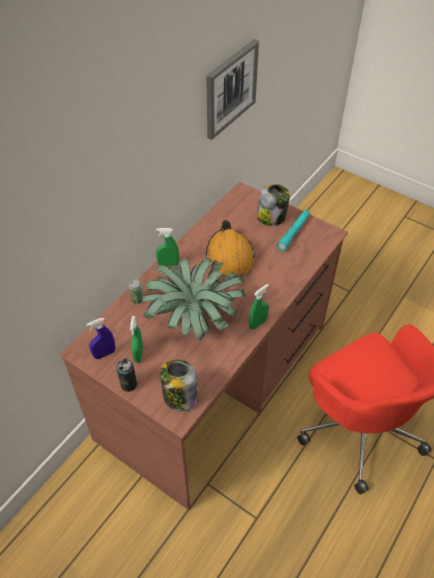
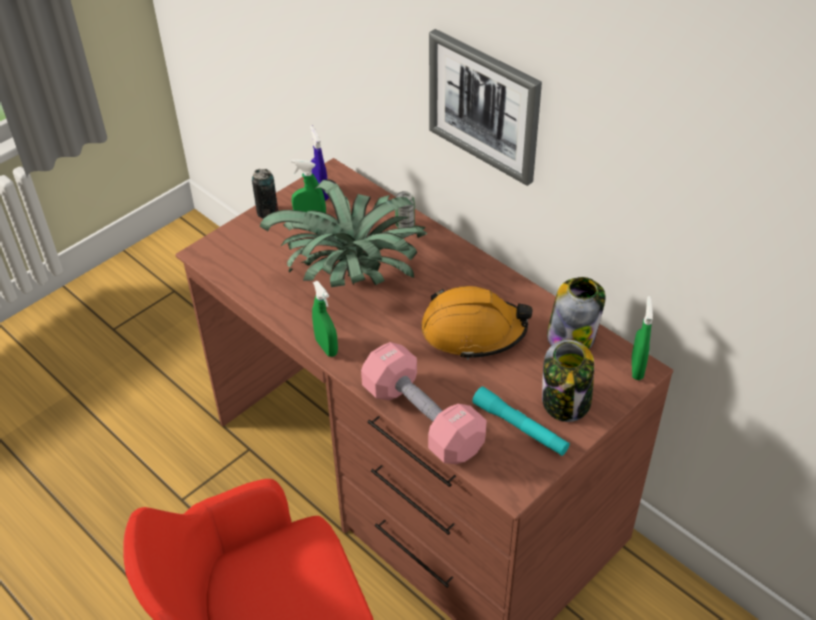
camera: 100 degrees right, 5 degrees down
(168, 264) = (468, 259): green spray bottle -> green spray bottle (637, 368)
(180, 397) = (232, 255): jar -> jar (571, 337)
(230, 88) = (701, 188): picture -> picture (484, 105)
(299, 271) = (422, 418): none -> pink dumbbell

